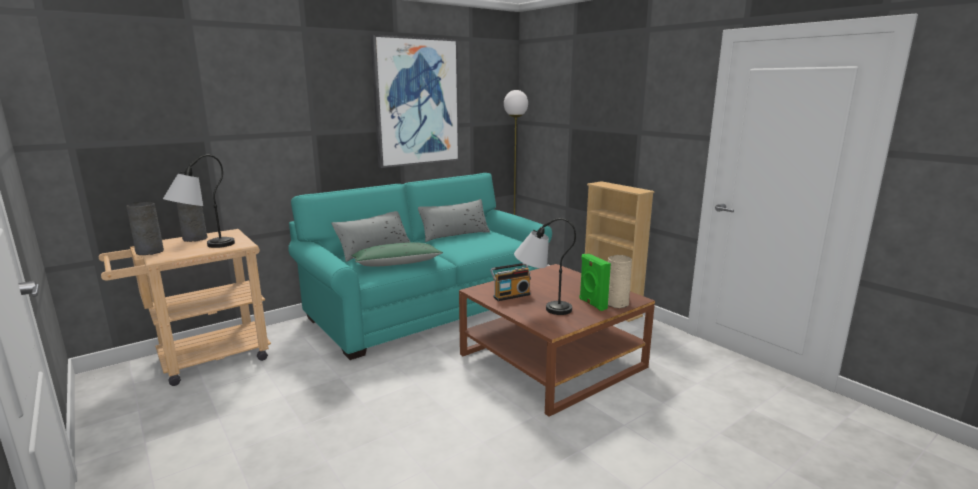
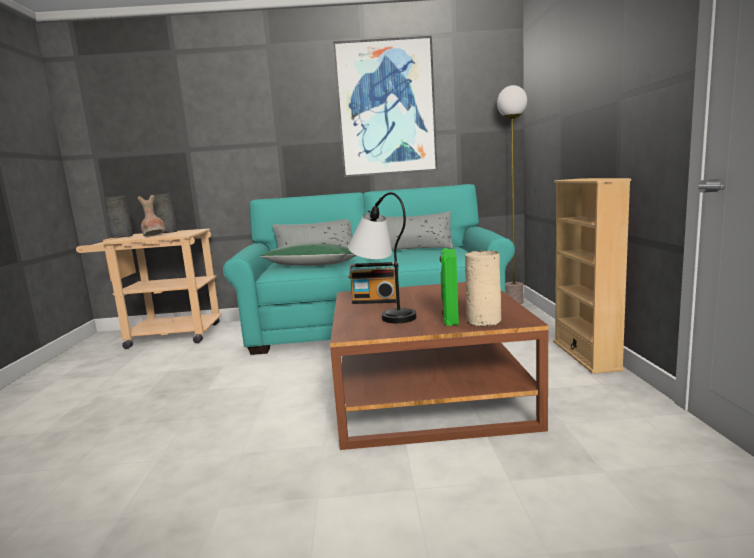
camera: 35 degrees right, 5 degrees down
(203, 248) = (154, 236): table lamp -> brown vase

